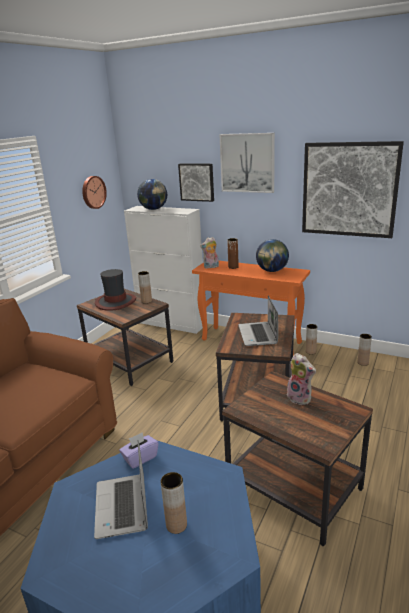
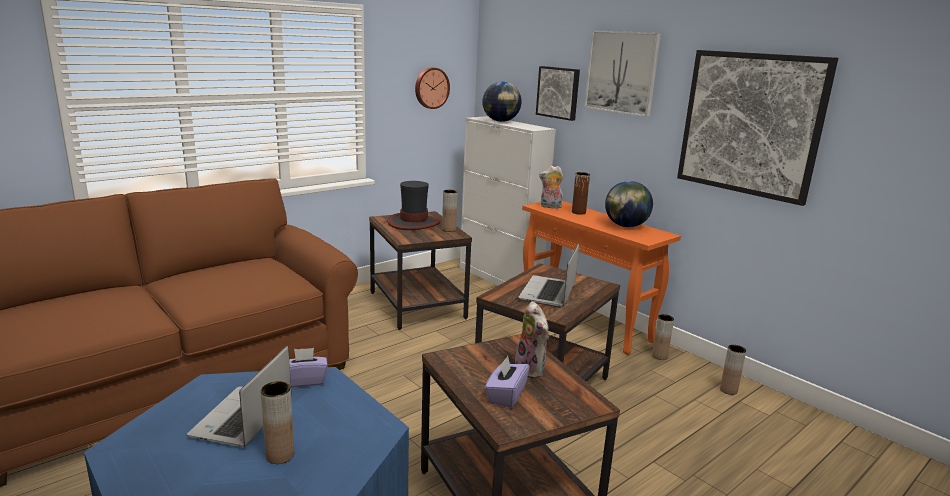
camera: 20 degrees right, 5 degrees down
(302, 423) = (506, 395): none -> purple tissue box

